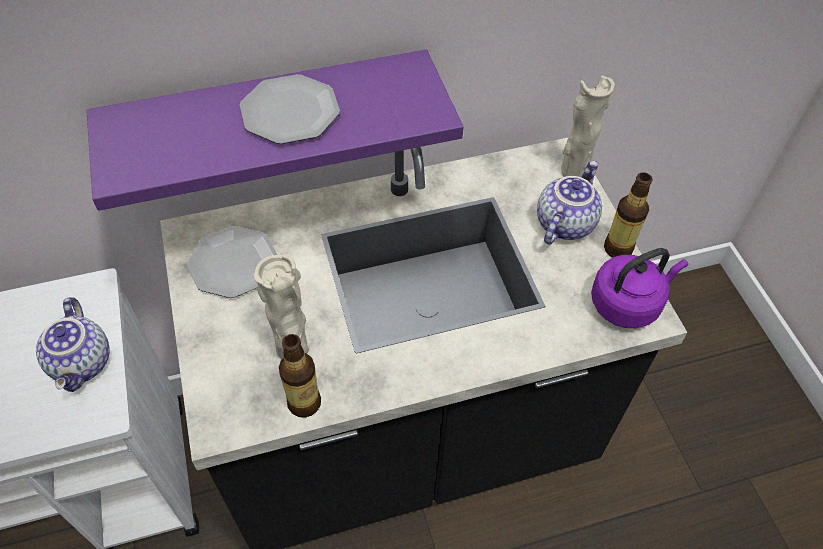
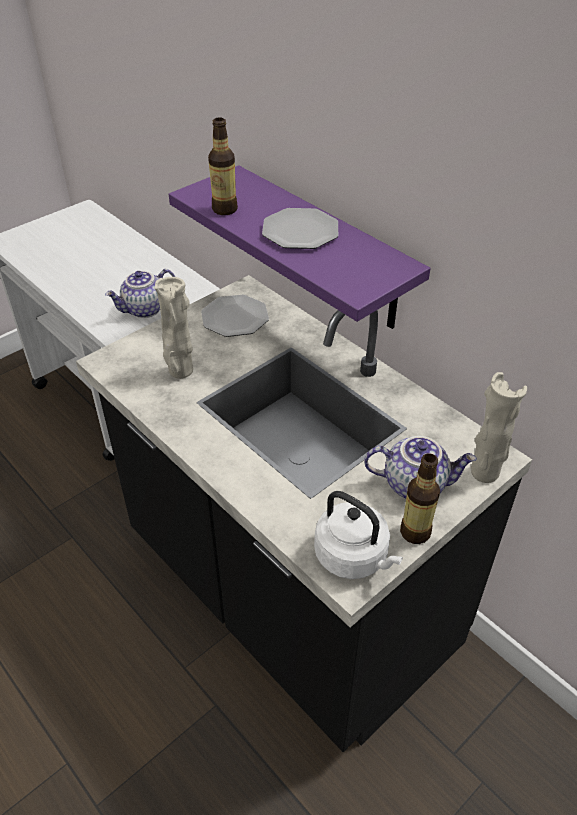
camera: 65 degrees right, 10 degrees down
(304, 403) = (141, 393): bottle -> bottle (225, 209)
(628, 303) = (354, 557): purple kettle -> white kettle

